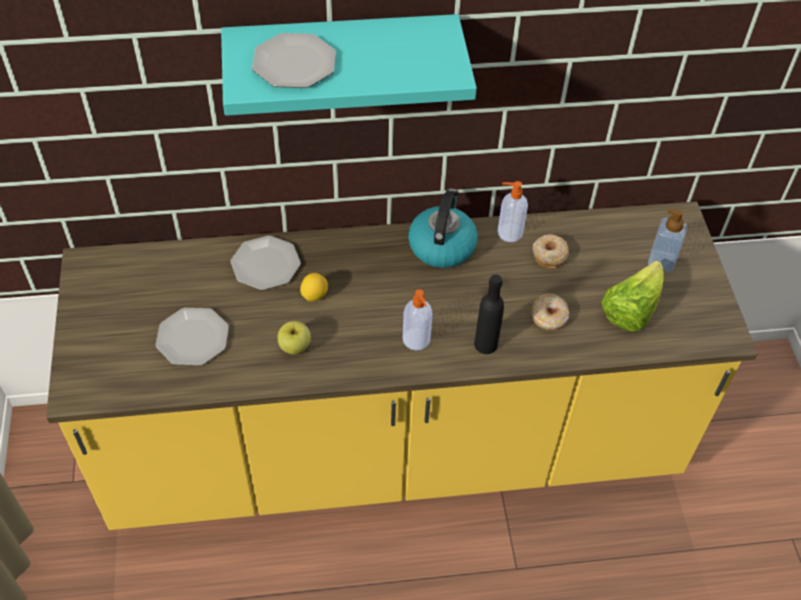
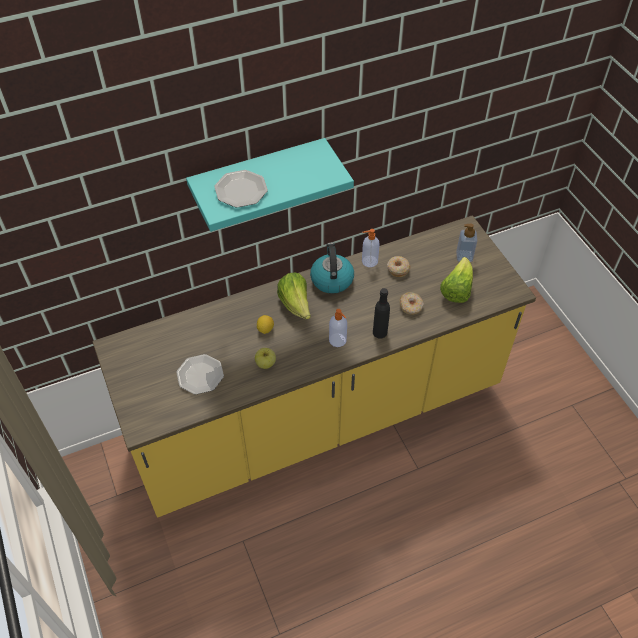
camera: 15 degrees left, 0 degrees up
(266, 265) = (228, 318): plate -> none
(373, 270) = (296, 305): none -> lettuce

